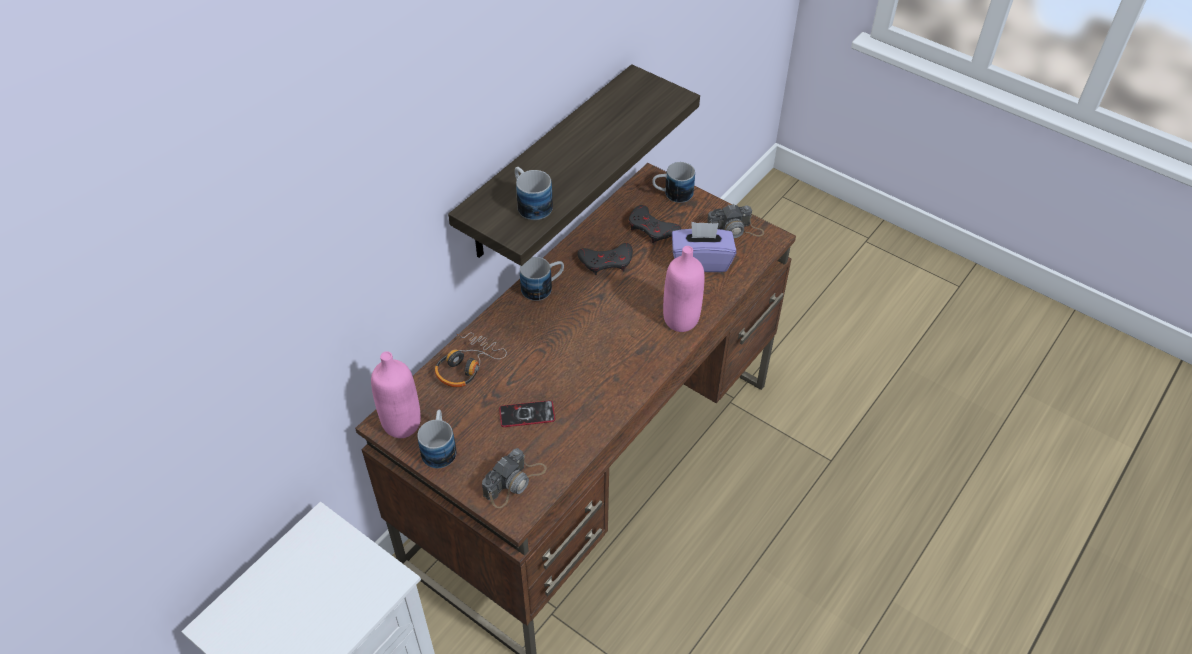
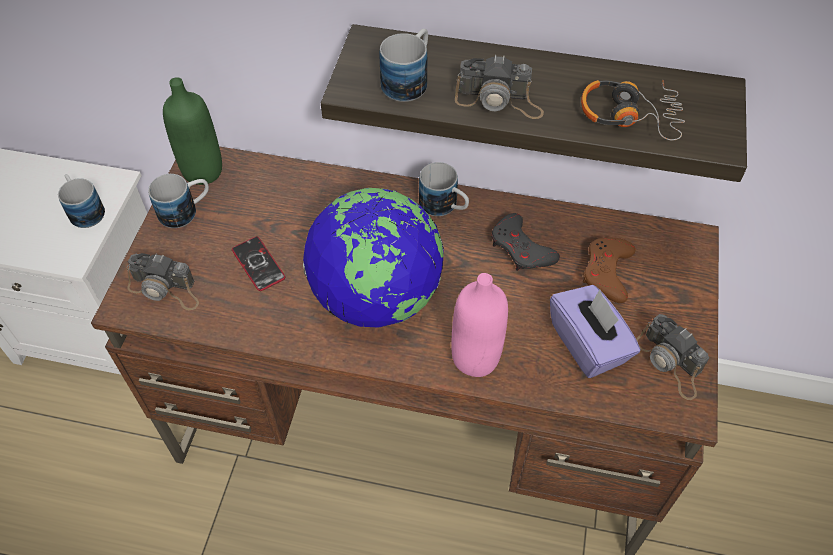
camera: 65 degrees right, 5 degrees up
(402, 424) = (203, 171): pink bottle -> green bottle
(467, 365) = (300, 189): headphones -> headphones (629, 115)
(579, 169) = (499, 100): none -> camera
(600, 354) = (377, 296): none -> globe
(652, 228) = (607, 272): grey game controller -> brown game controller
(672, 194) = (682, 271): mug -> mug (84, 210)

